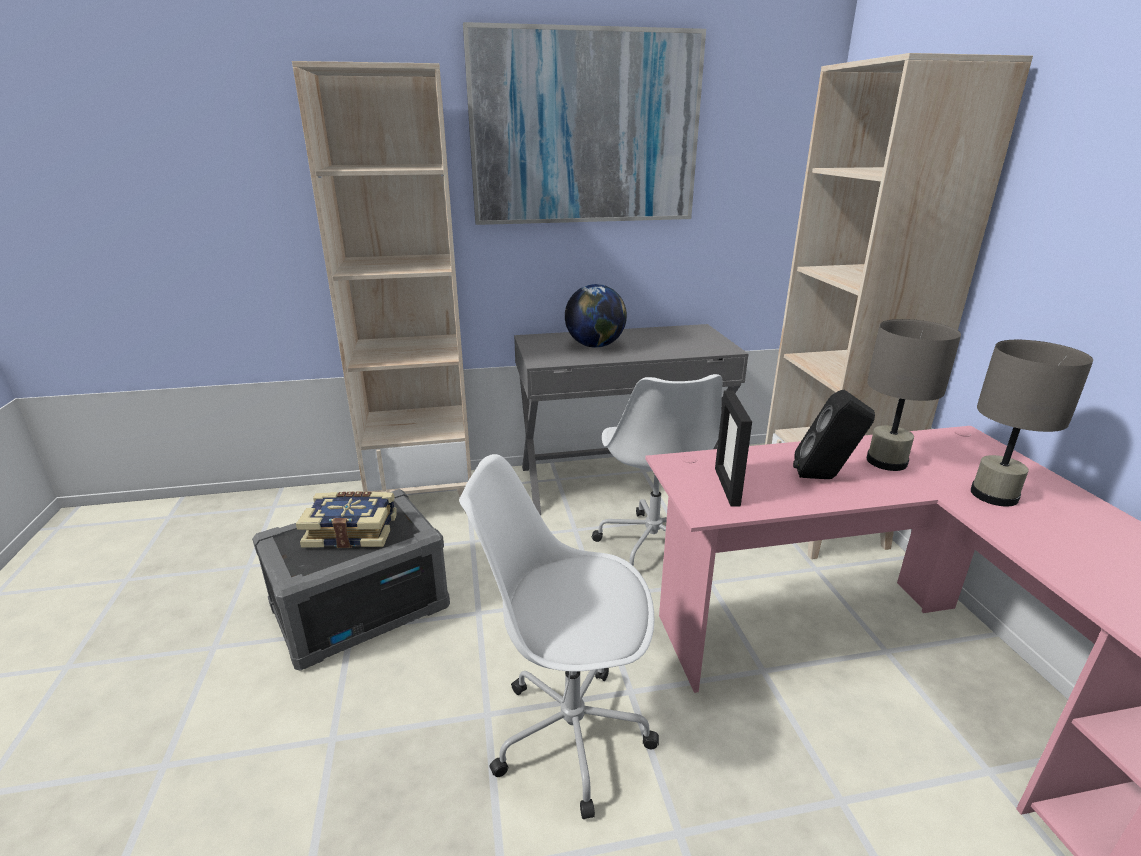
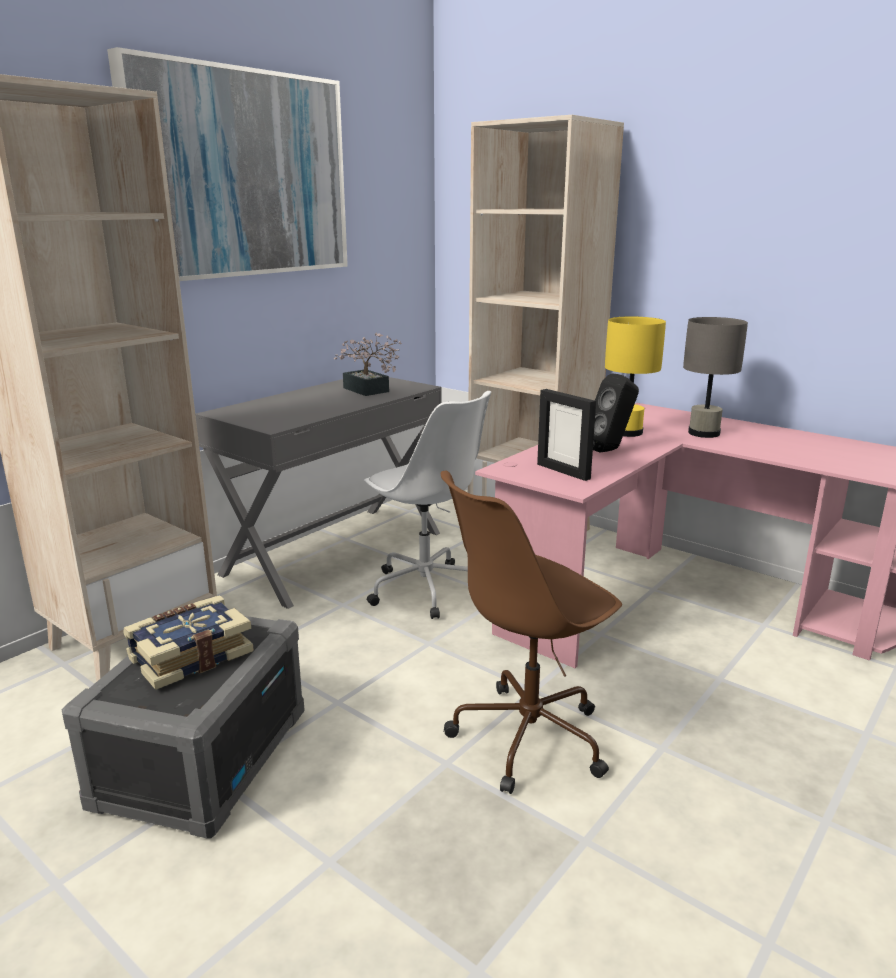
camera: 40 degrees left, 5 degrees down
(566, 735) = (525, 740): white office chair -> brown office chair
(595, 346) = (300, 406): globe -> none
(673, 343) = (368, 391): none -> potted plant
(885, 462) = (627, 432): grey table lamp -> yellow table lamp

